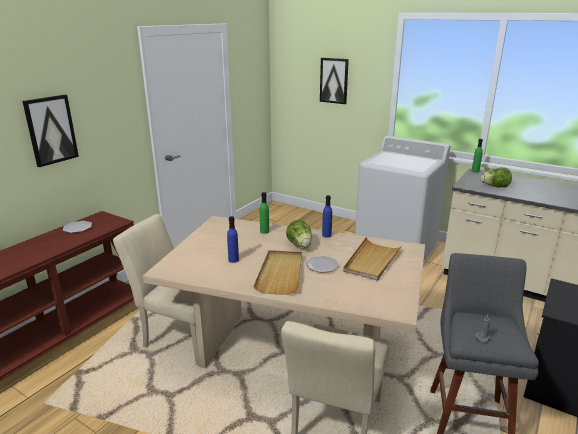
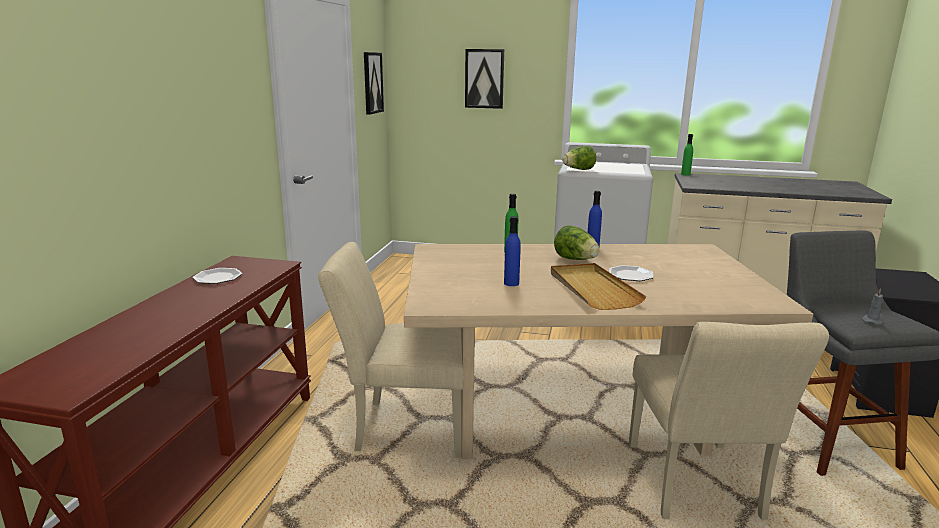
camera: 20 degrees left, 5 degrees down
(51, 130) = (167, 116): picture -> picture (372, 83)
(372, 261) = (680, 264): beige tray -> none
(495, 187) = (726, 185): lettuce -> lettuce (578, 170)

